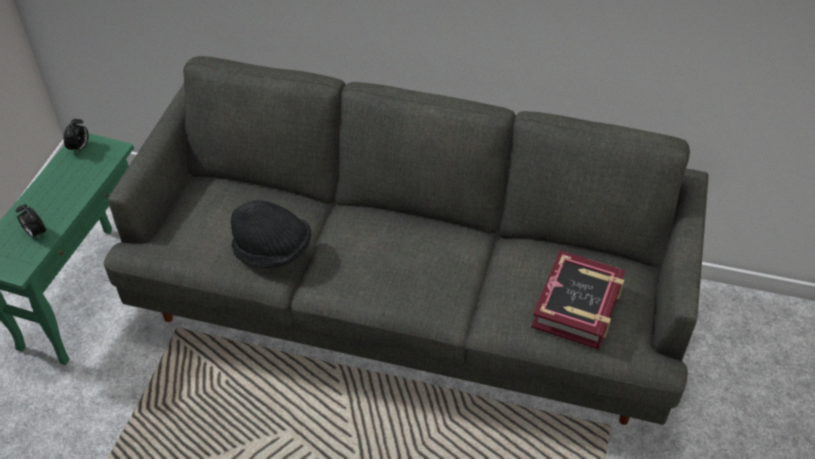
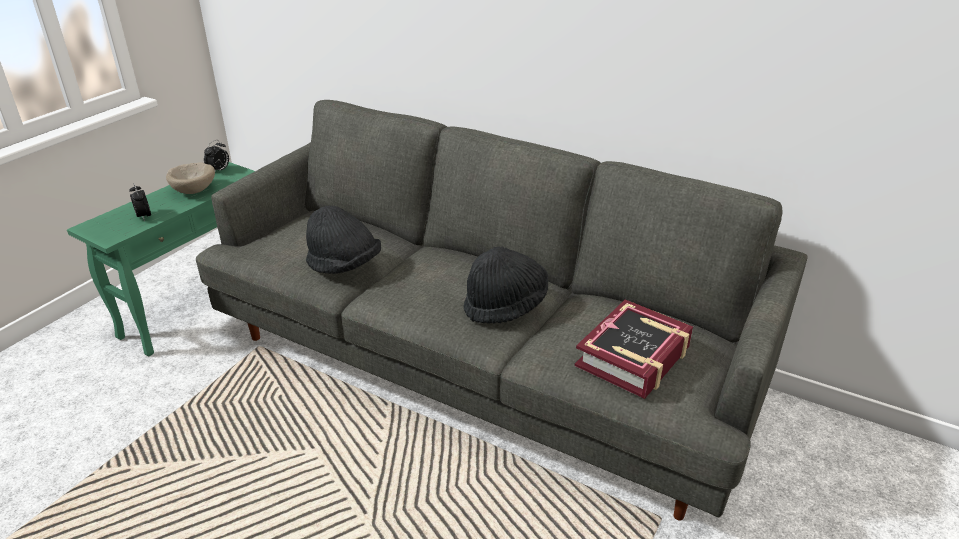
camera: 15 degrees right, 15 degrees down
(69, 183) = (195, 190): none -> beige bowl
(448, 271) = (505, 305): none -> black hat

